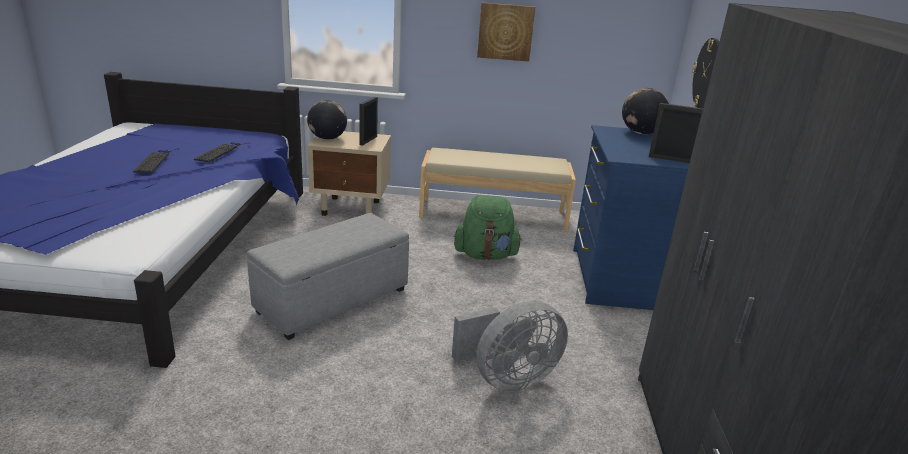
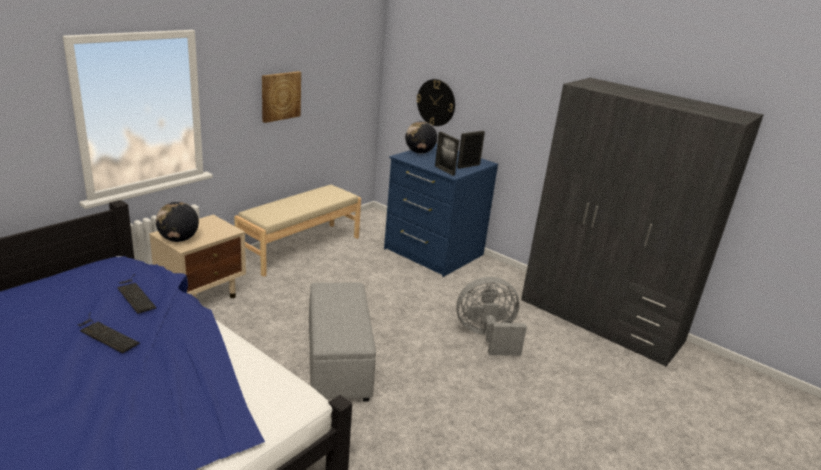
camera: 55 degrees left, 0 degrees up
(368, 140) = (212, 226): picture frame -> picture frame (444, 170)
(486, 255) = (352, 278): green backpack -> none
(507, 379) = (487, 337): grey fan -> grey fan turned 105 degrees counterclockwise

